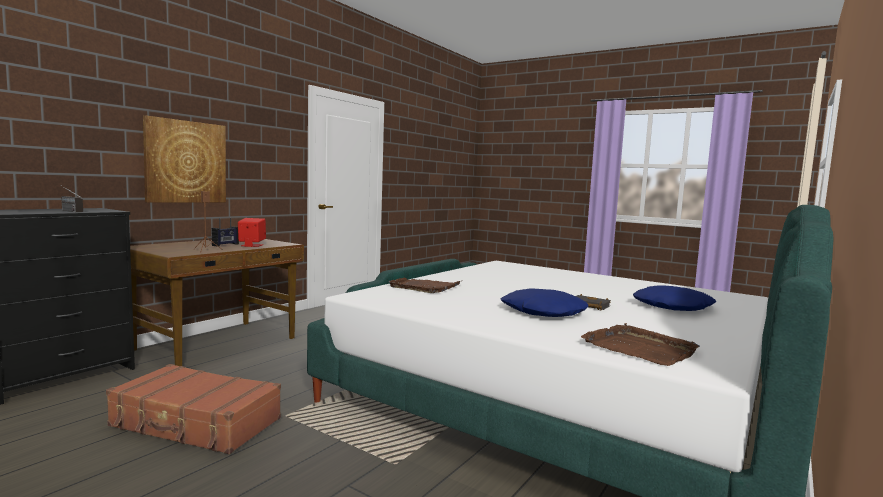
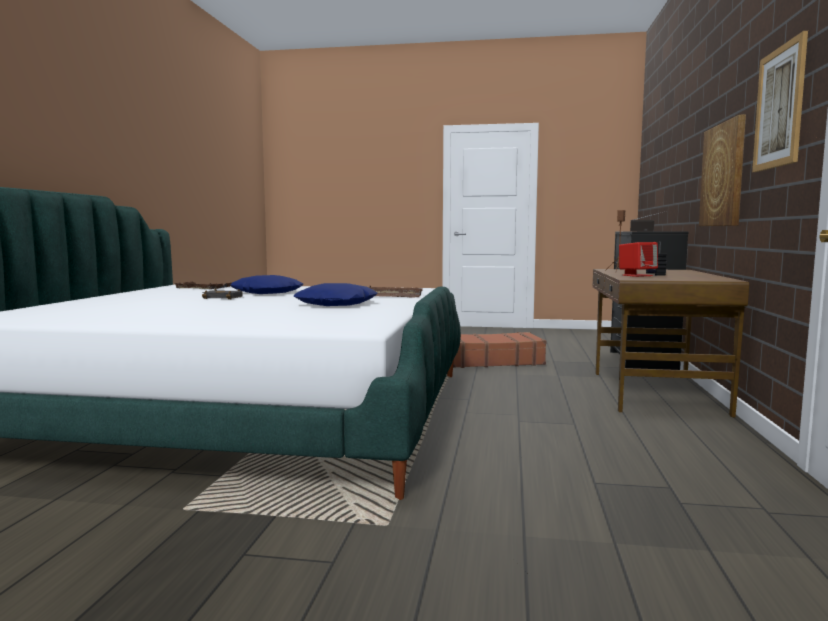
camera: 155 degrees right, 0 degrees up
(266, 137) = (779, 107): none -> picture
(672, 306) = (131, 303): blue pillow -> blue pillow (337, 304)

